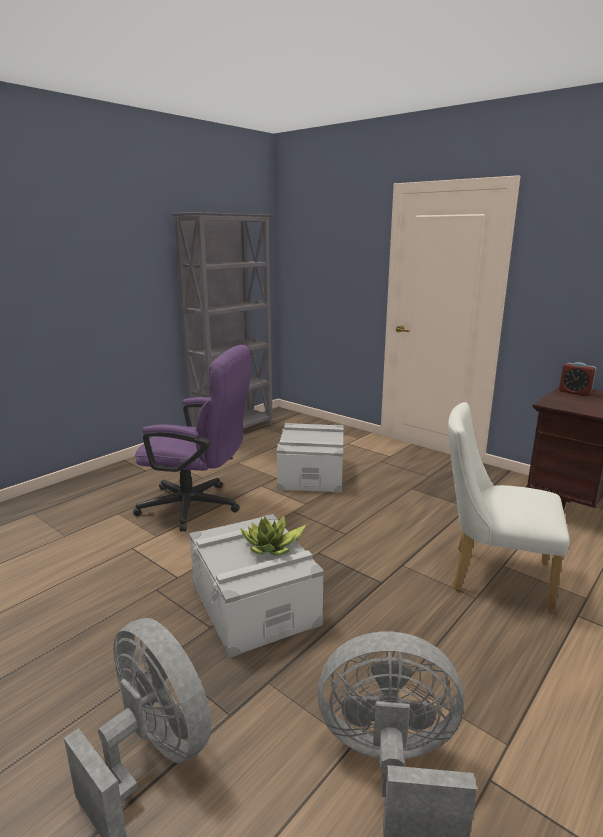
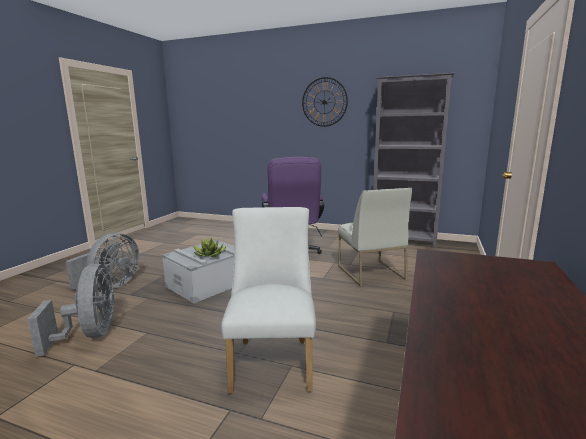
camera: 70 degrees right, 5 degrees down
(90, 244) = (324, 102): none -> wall clock
(311, 474) = (370, 272): grey storage box -> white chair
(574, 392) = (518, 267): alarm clock -> none

